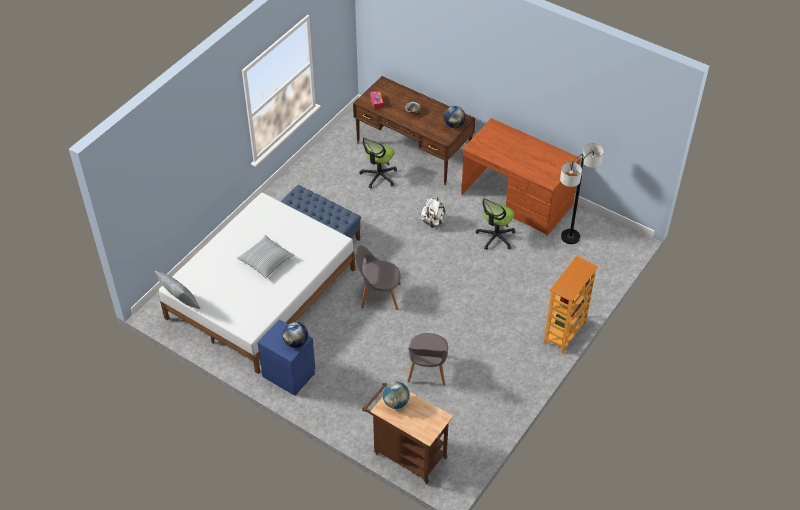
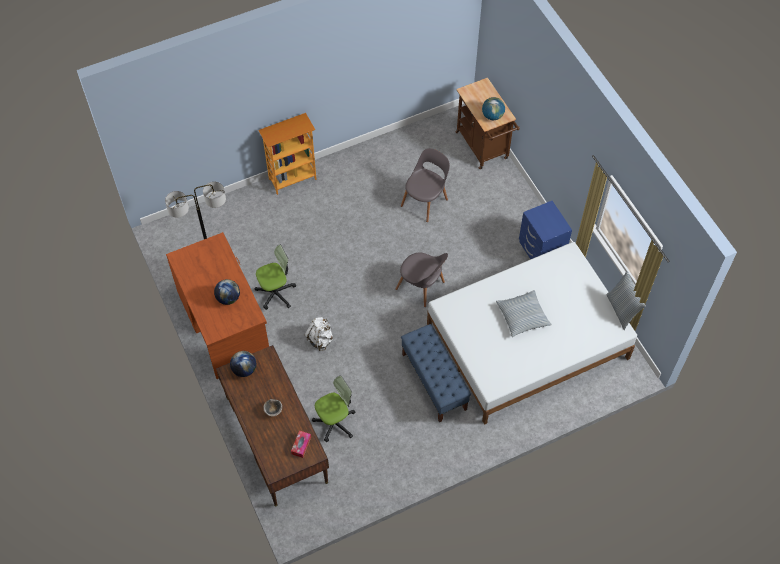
camera: 150 degrees left, 10 degrees up
(296, 342) = (539, 214): globe -> globe (228, 298)

